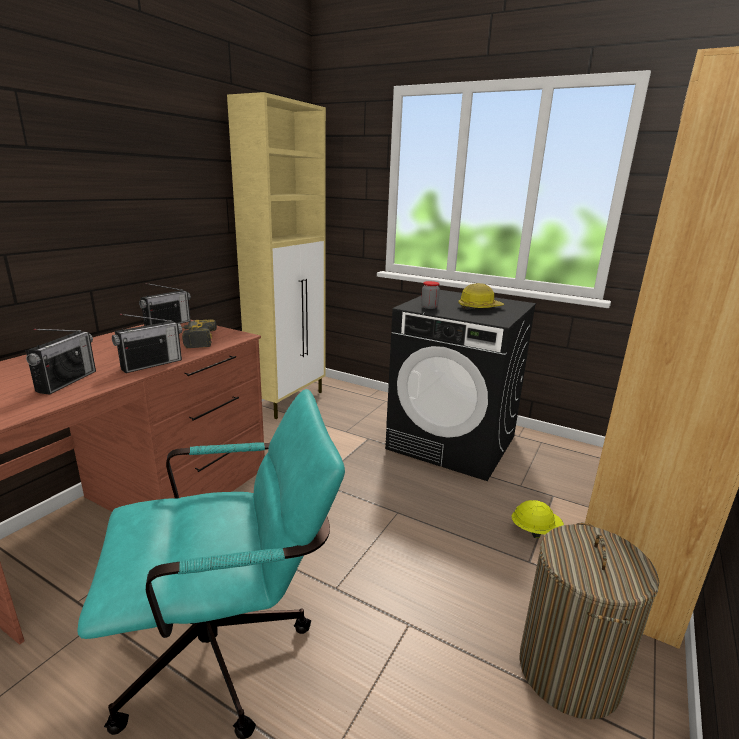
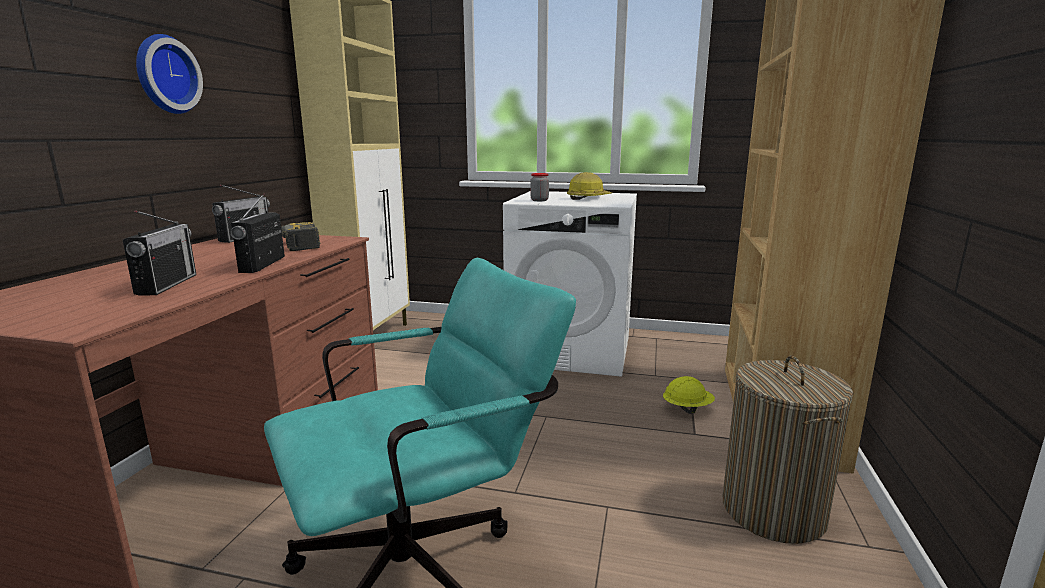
camera: 15 degrees left, 5 degrees down
(106, 193) = (164, 75): none -> wall clock
(151, 364) = (262, 265): radio -> radio turned 150 degrees clockwise
(452, 443) = (571, 350): black washing machine -> white washing machine

